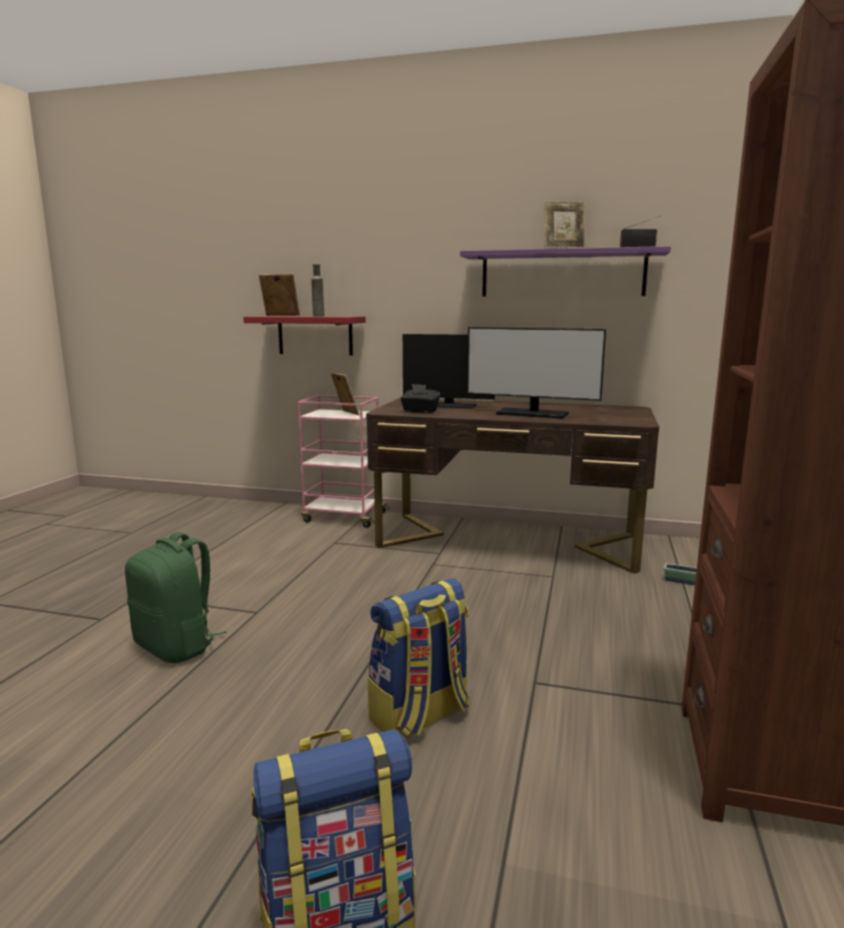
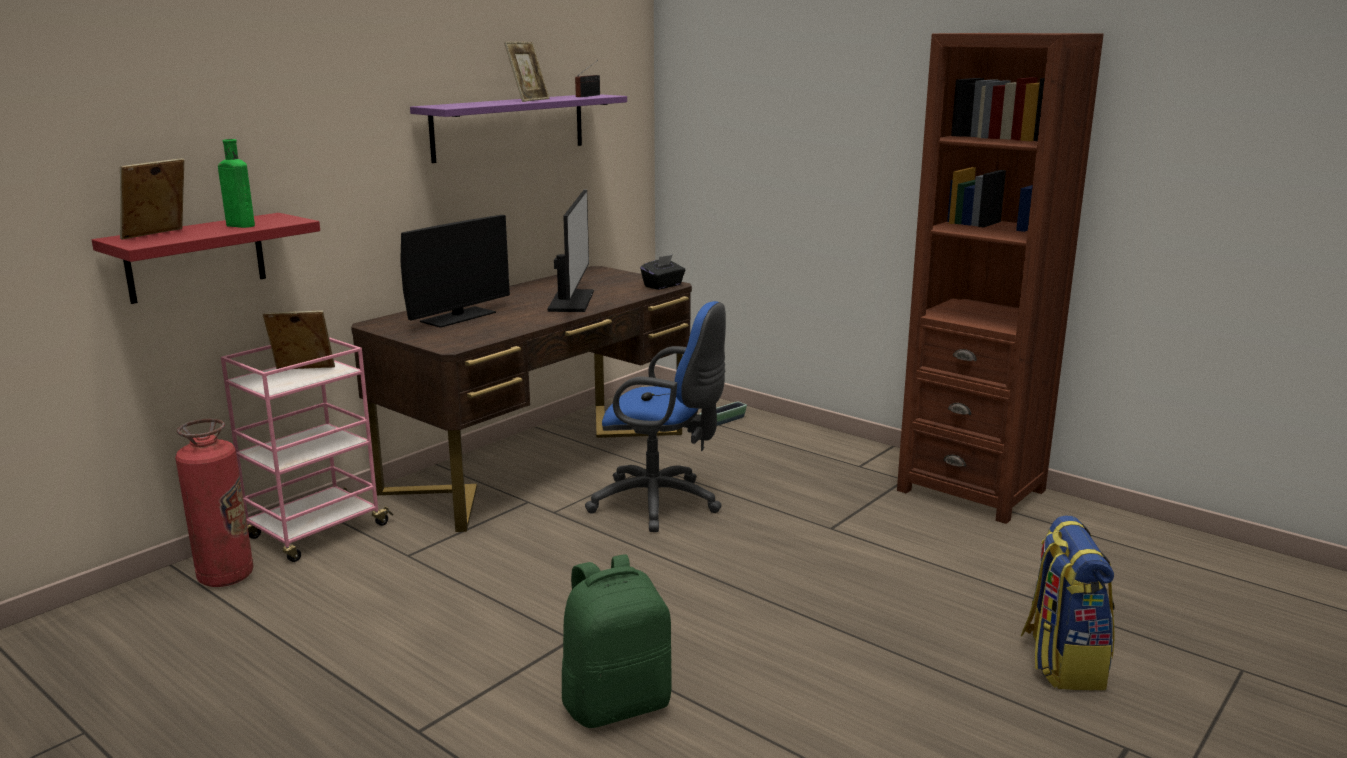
camera: 65 degrees left, 5 degrees up
(280, 514) = (225, 576): none -> fire extinguisher
(318, 316) = (239, 225): brown bottle -> green bottle
(420, 411) = (476, 333): black tissue box -> black tissue box (663, 286)
(420, 716) = (851, 586): backpack -> none
(489, 595) = (661, 504): none -> blue office chair
(532, 414) = (571, 301): monitor -> monitor turned 45 degrees counterclockwise

